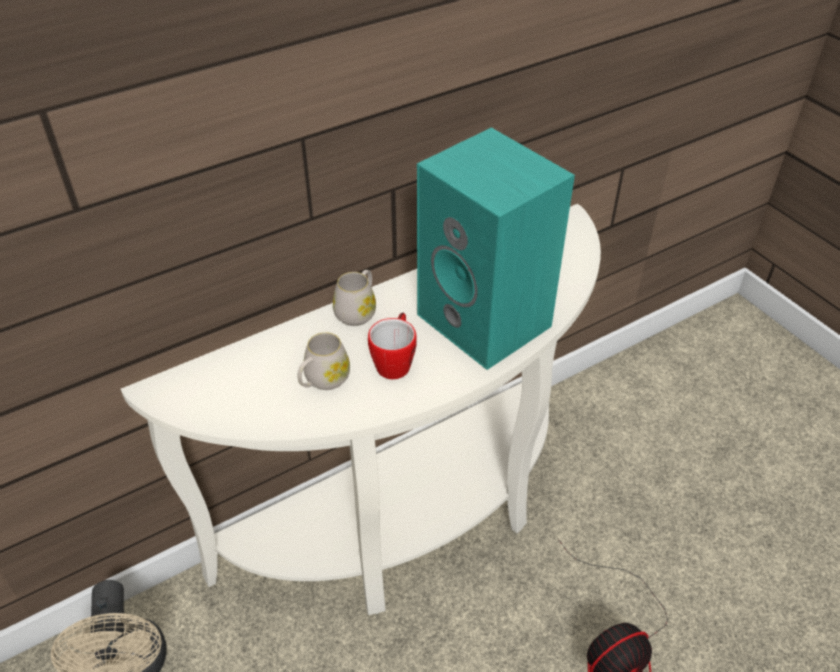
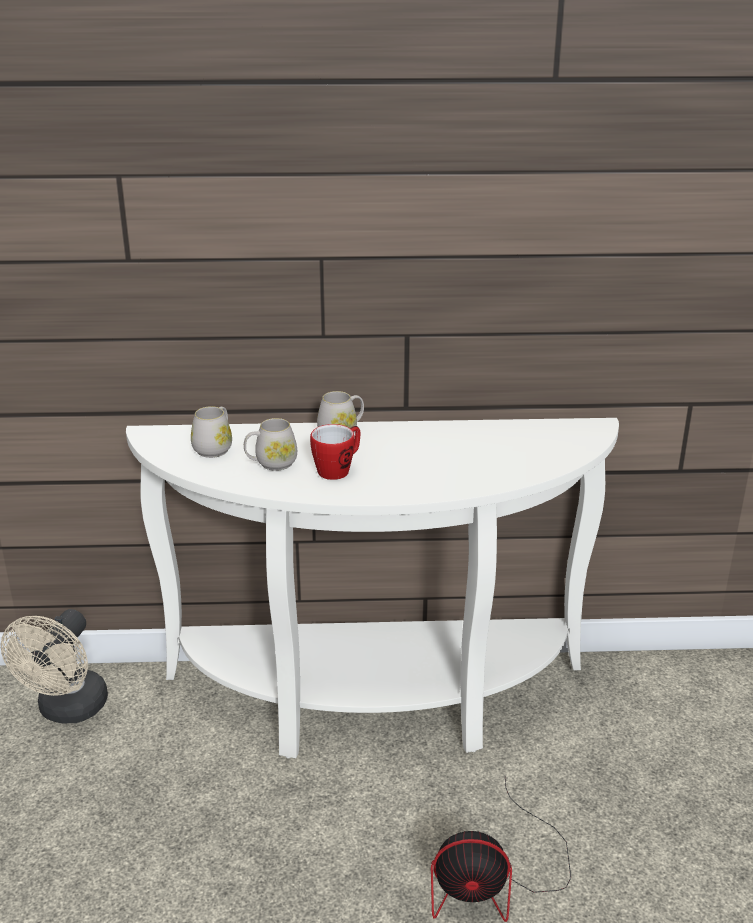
camera: 30 degrees right, 15 degrees down
(246, 382) = (215, 447): none -> white mug
(488, 321) = (443, 468): turquoise speaker -> none

